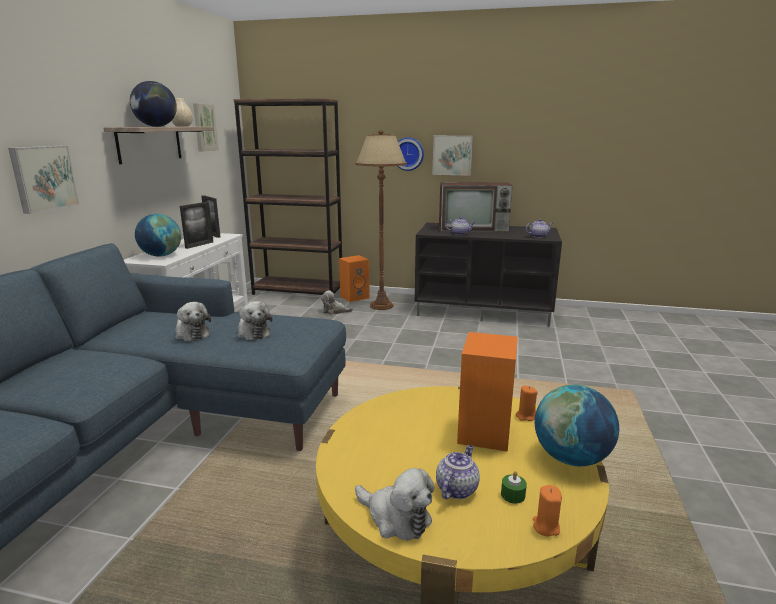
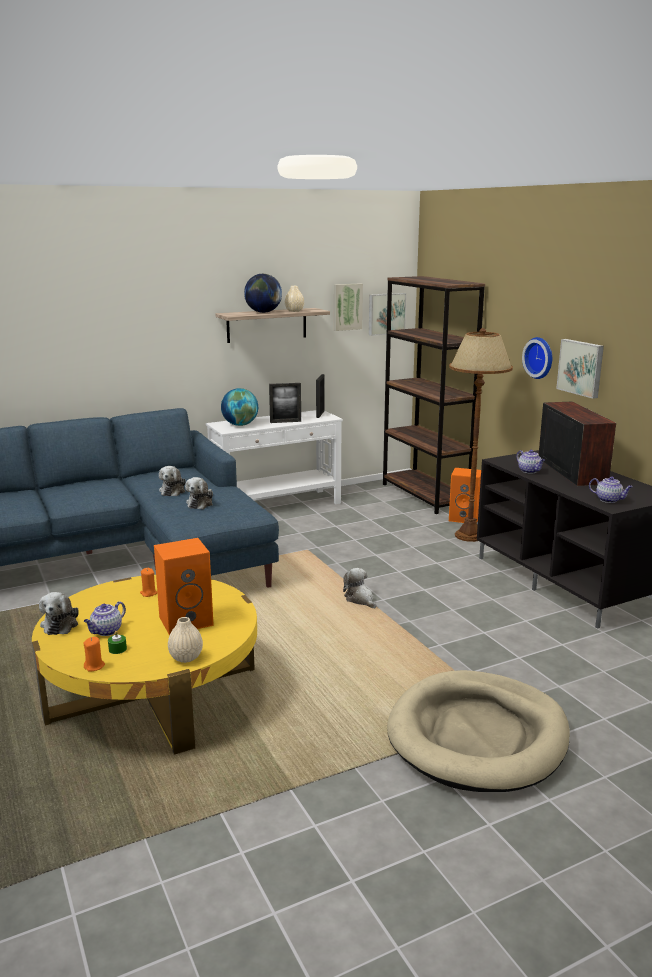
camera: 50 degrees right, 0 degrees up
(43, 178) = (151, 353): picture -> picture (386, 313)
(335, 311) = (415, 525): plush toy -> plush toy (360, 599)
(456, 488) = (106, 631): teapot -> teapot turned 135 degrees clockwise
(474, 229) = (570, 470): television -> television turned 150 degrees counterclockwise
(526, 416) = (229, 629): orange candle -> orange candle (148, 593)
(571, 458) = (186, 657): globe -> beige vase
(652, 410) = (478, 736): none -> beige dog bed

